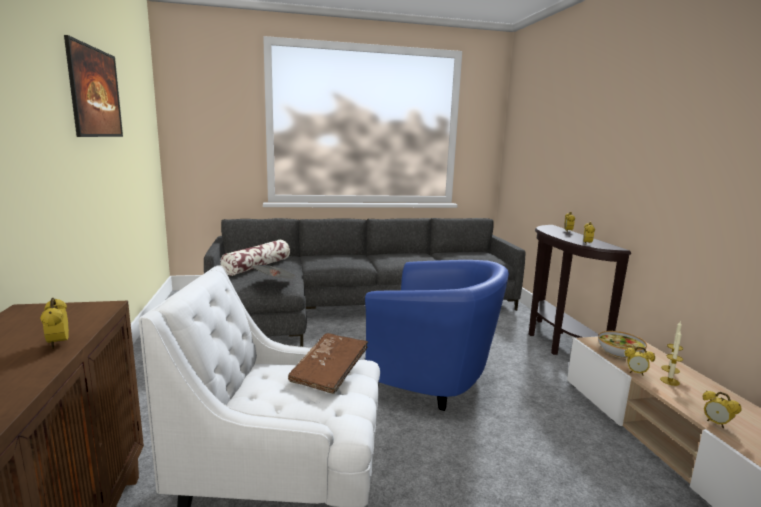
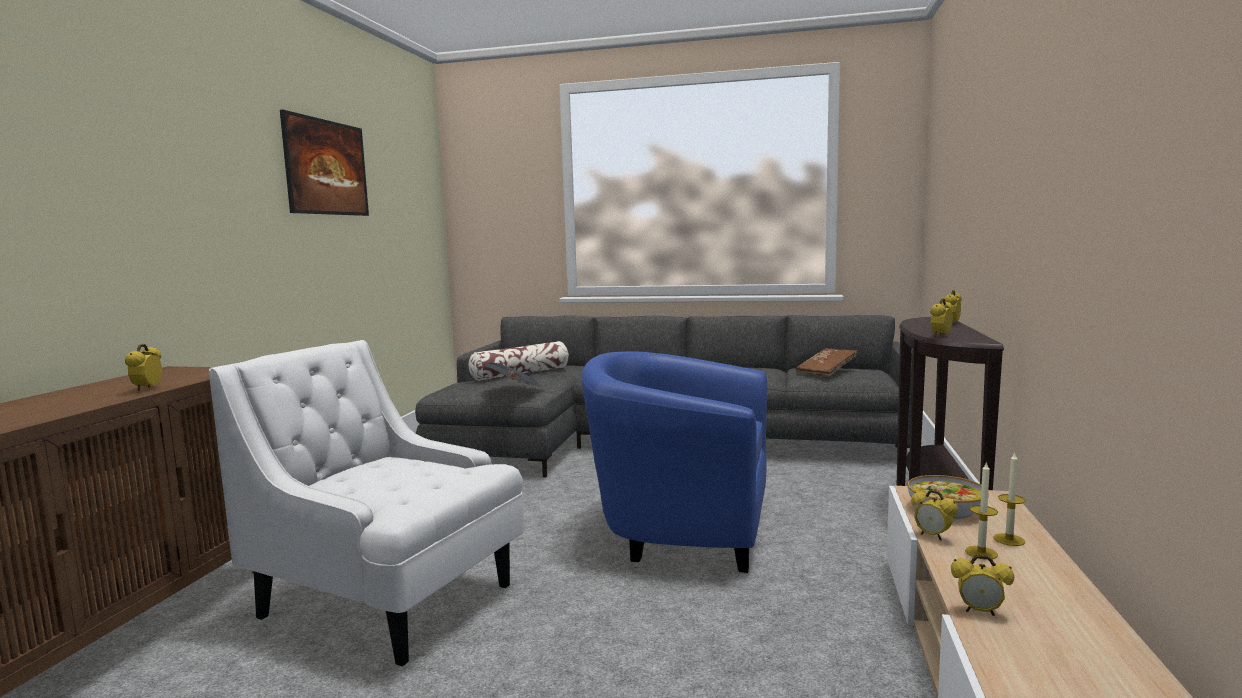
camera: 25 degrees right, 5 degrees down
(329, 373) = (439, 468): brown book -> brown book (826, 372)
(434, 379) = (680, 530): blue armchair -> blue armchair turned 150 degrees clockwise
(716, 423) = (979, 611): alarm clock -> alarm clock turned 60 degrees counterclockwise

